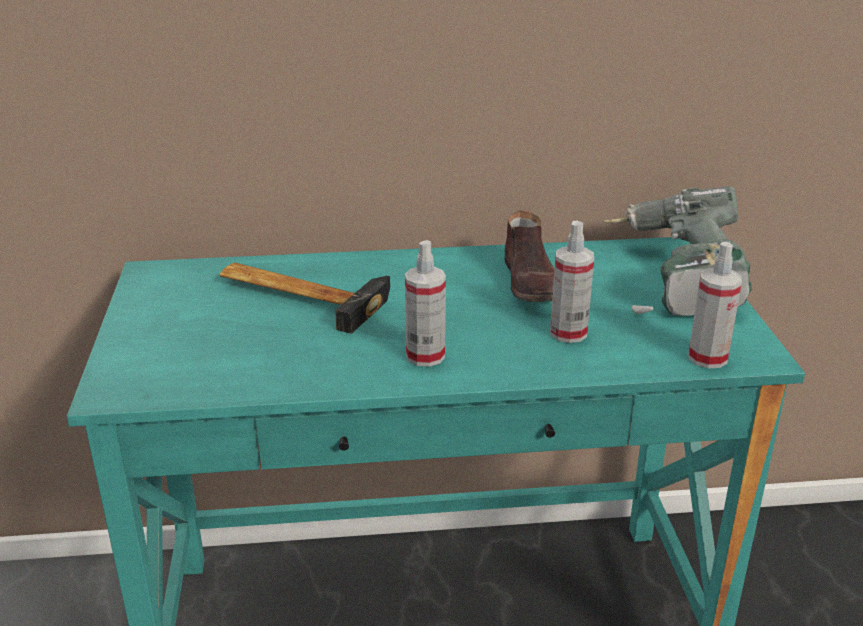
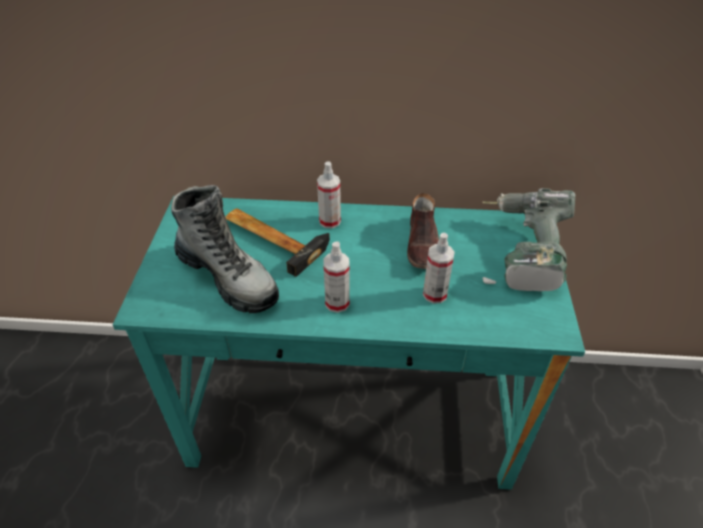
camera: 10 degrees right, 15 degrees up
(244, 343) = (228, 277): none -> boot
(707, 358) = (522, 329): spray bottle -> spray bottle (330, 221)

